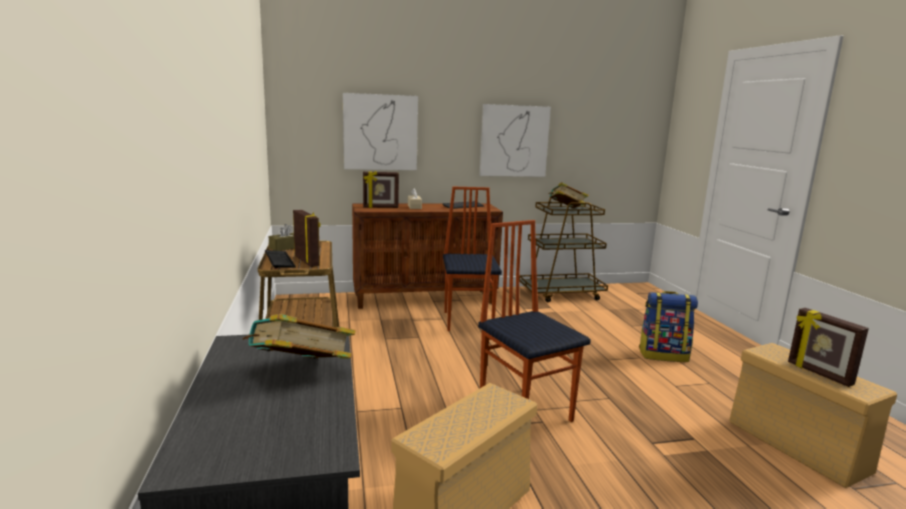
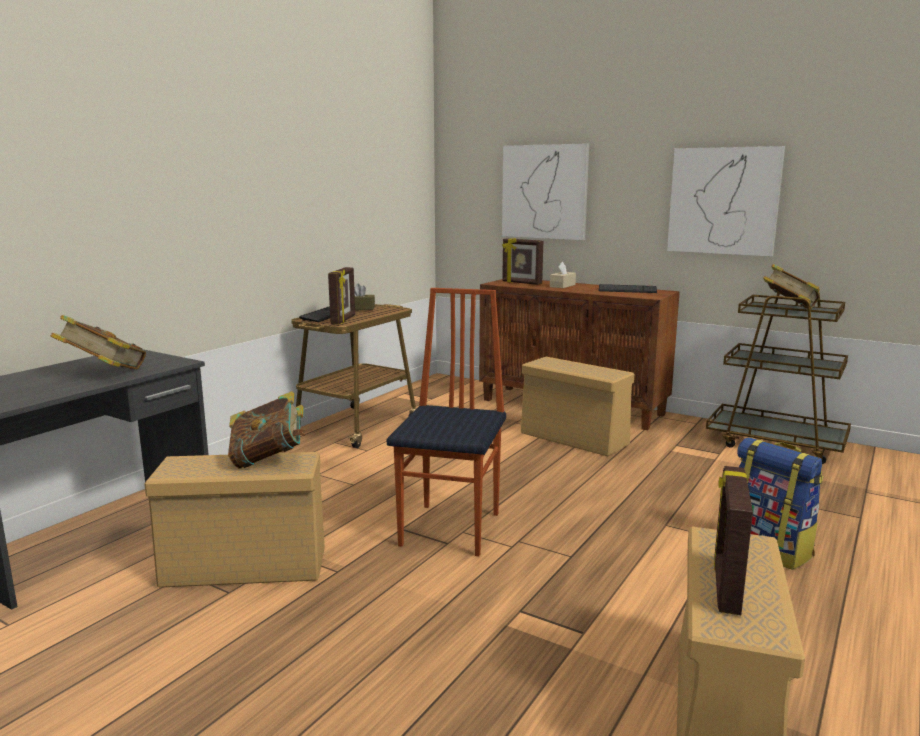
camera: 45 degrees right, 0 degrees up
(469, 321) = (575, 439): chair -> beige storage box
(478, 403) = (269, 459): none -> book

